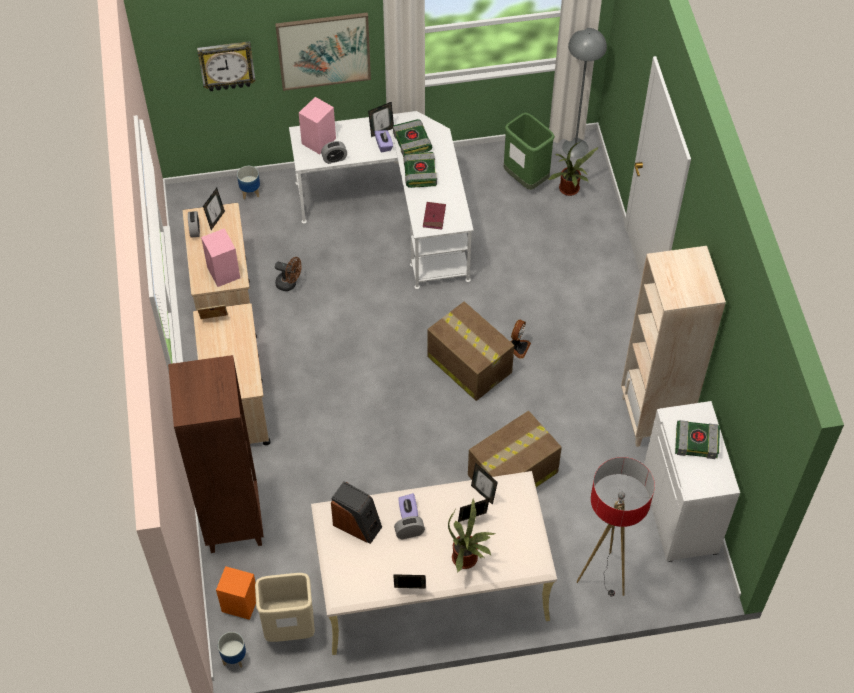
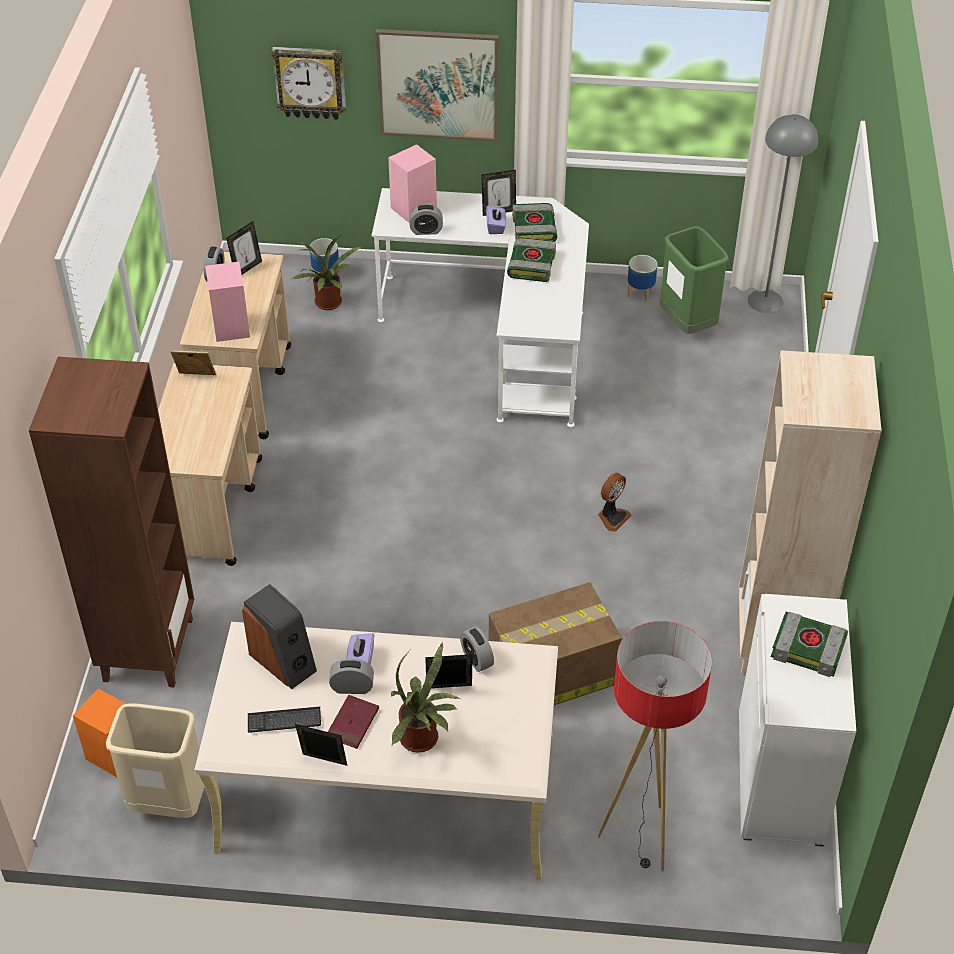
camera: 15 degrees right, 10 degrees down
(234, 658) = (77, 823): planter -> planter (640, 294)
(289, 284) = (335, 385): brown fan -> none
(373, 567) = (284, 721): none -> keyboard
(434, 217) = (532, 316): red book -> red book (353, 723)
(468, 364) = (537, 523): cardboard box -> none
(483, 493) = (476, 659): picture frame -> alarm clock
(570, 190) = (743, 347): potted plant -> potted plant (328, 304)

